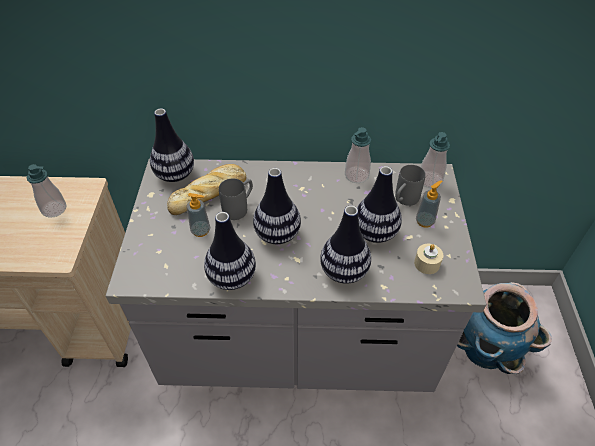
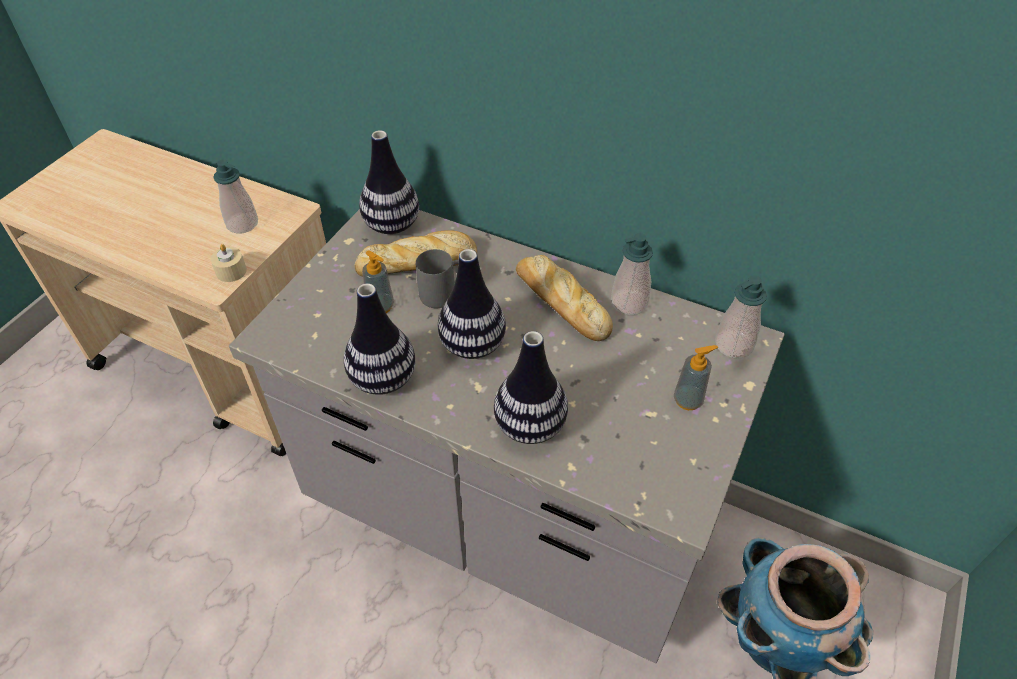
camera: 25 degrees right, 0 degrees up
(315, 189) = (560, 302): none -> bread
(375, 233) = (605, 390): vase -> none
(404, 200) = (676, 360): grey mug -> none
(427, 263) = (652, 459): beige candle -> beige candle (231, 271)

